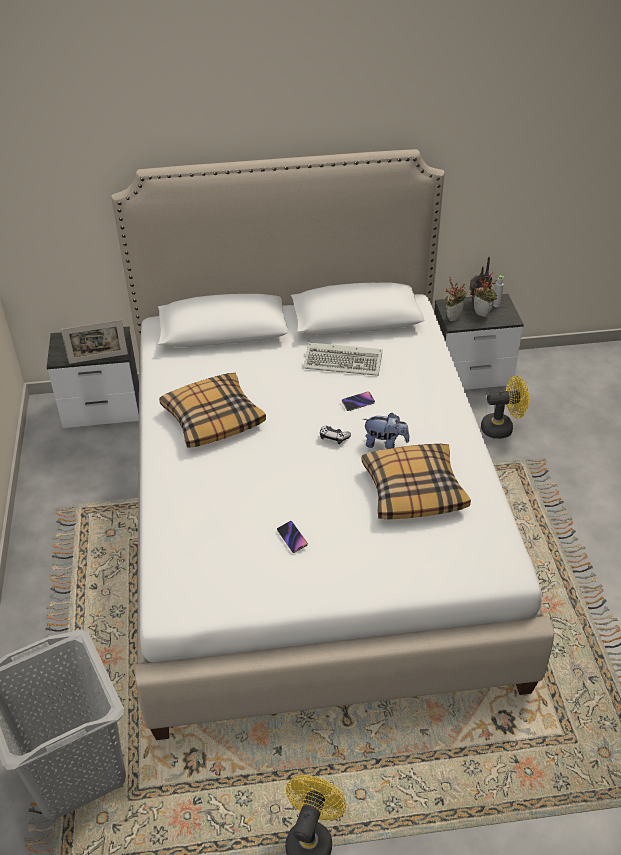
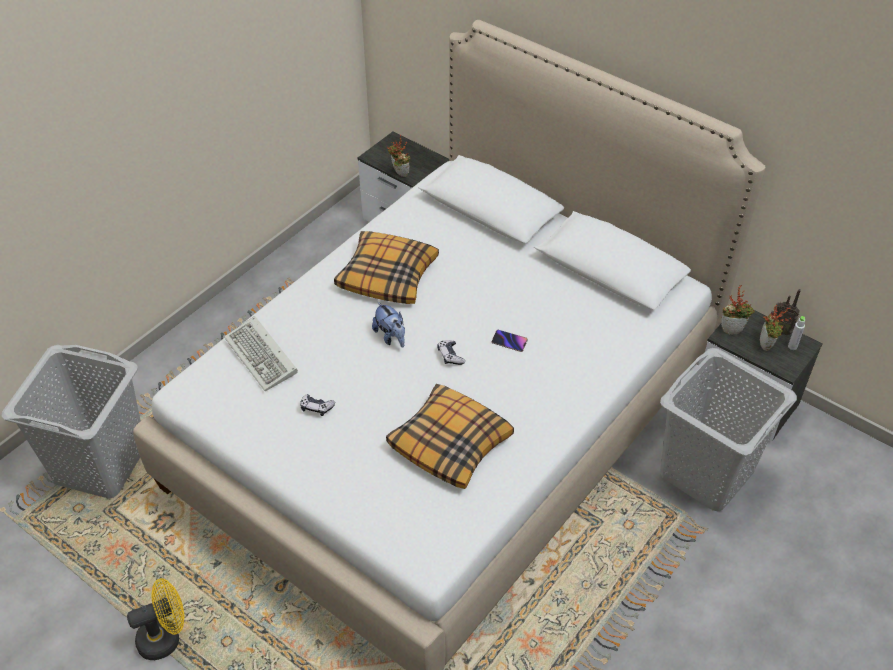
camera: 45 degrees right, 5 degrees up
(98, 358) = (399, 174): picture frame -> potted plant
(292, 538) = (316, 407): phone -> game controller
(345, 362) = (547, 300): keyboard -> keyboard (263, 357)
(385, 443) = (482, 390): plush toy -> plush toy (391, 337)
(502, 428) = (706, 472): yellow fan -> grey laundry basket

